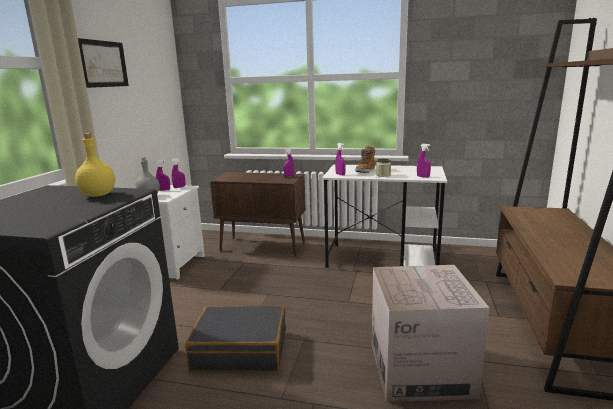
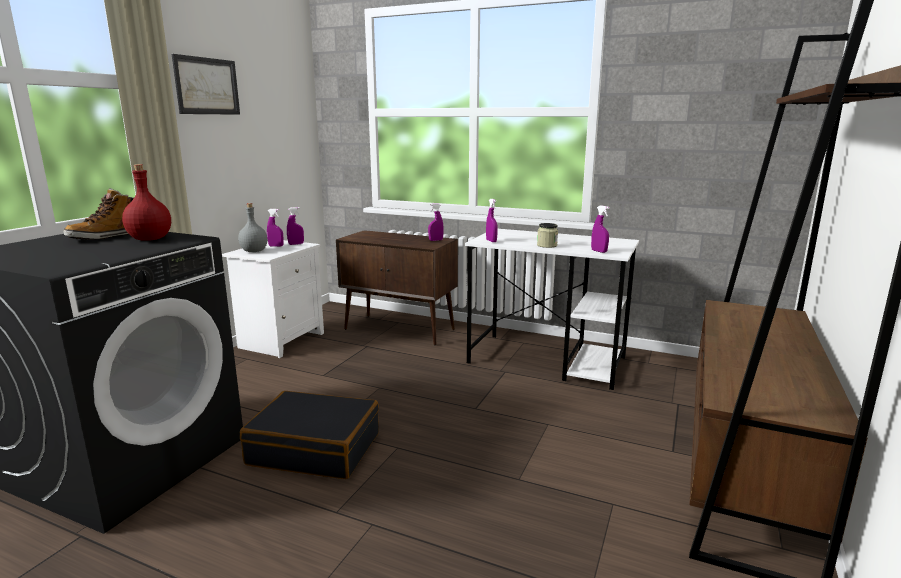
camera: 10 degrees right, 0 degrees up
(98, 195) = (149, 239): yellow bottle -> red bottle
(365, 171) = (528, 239): boot -> boot (107, 237)
(420, 369) = (529, 503): cardboard box -> none

